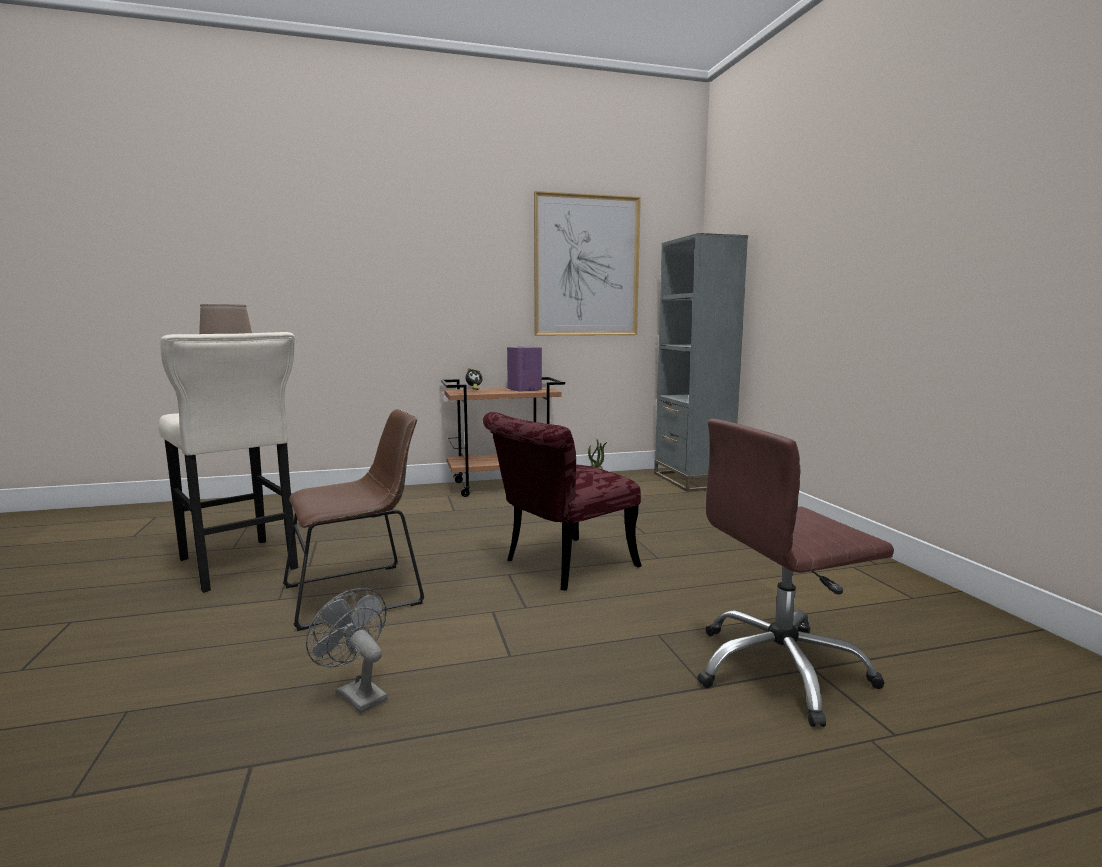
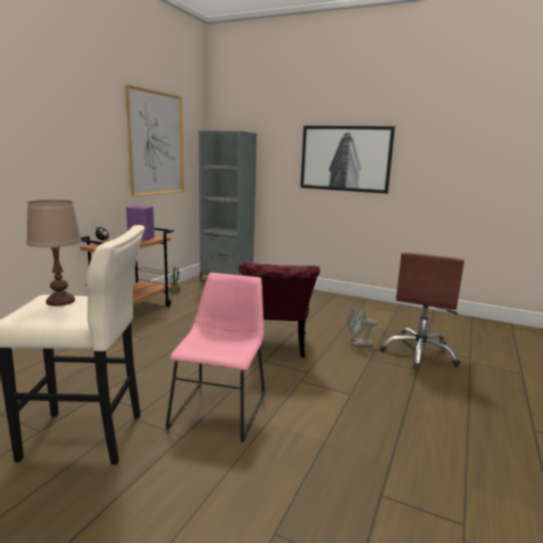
camera: 50 degrees left, 5 degrees up
(356, 694) = (342, 444): grey fan -> grey fan (358, 344)
(359, 594) = (221, 407): brown chair -> pink chair
(867, 257) = (345, 158): none -> picture

